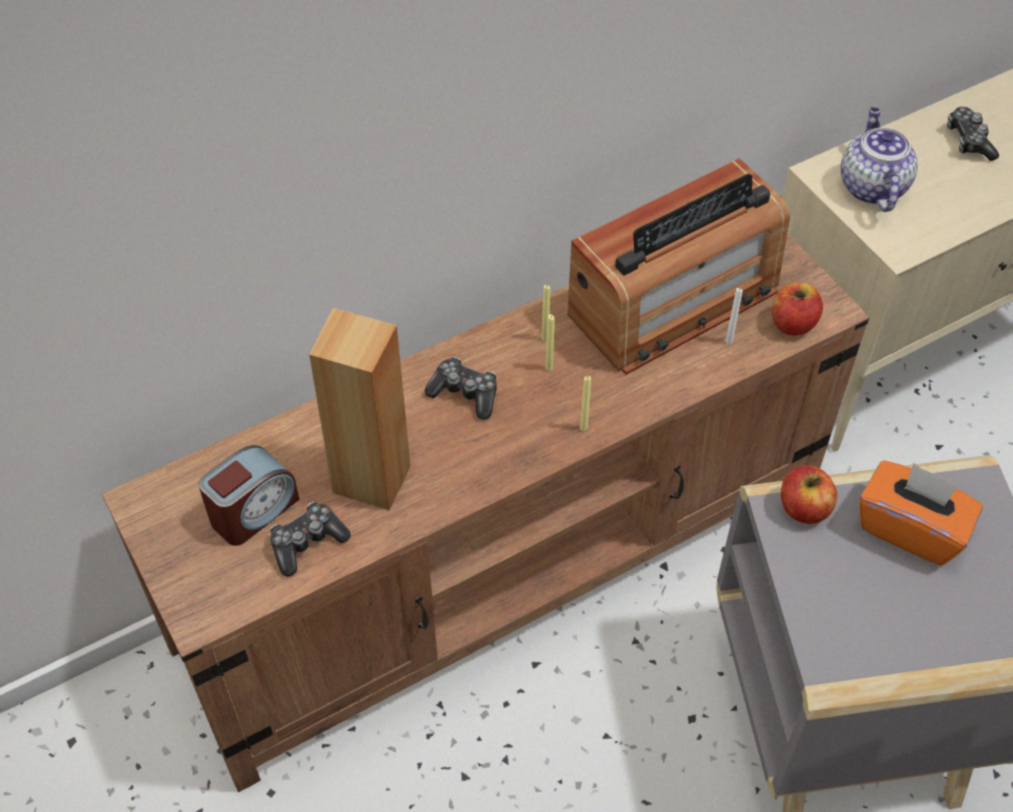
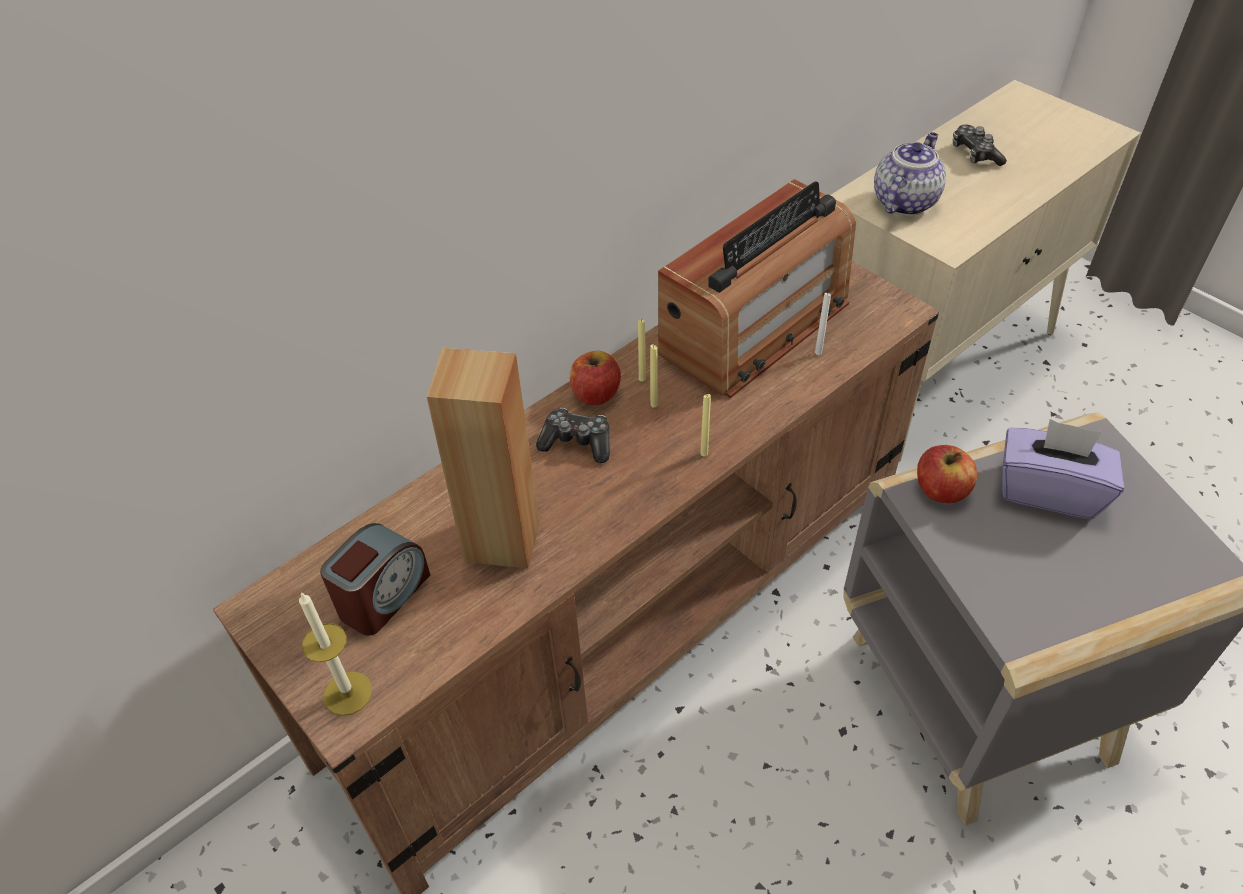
camera: 10 degrees left, 5 degrees down
(206, 594) = (348, 693): none -> candle
(307, 543) = (448, 617): game controller -> none
(792, 323) = (872, 327): apple -> apple (595, 394)
(871, 186) = (904, 201): teapot -> teapot turned 45 degrees clockwise
(910, 528) = (1048, 490): orange tissue box -> purple tissue box

